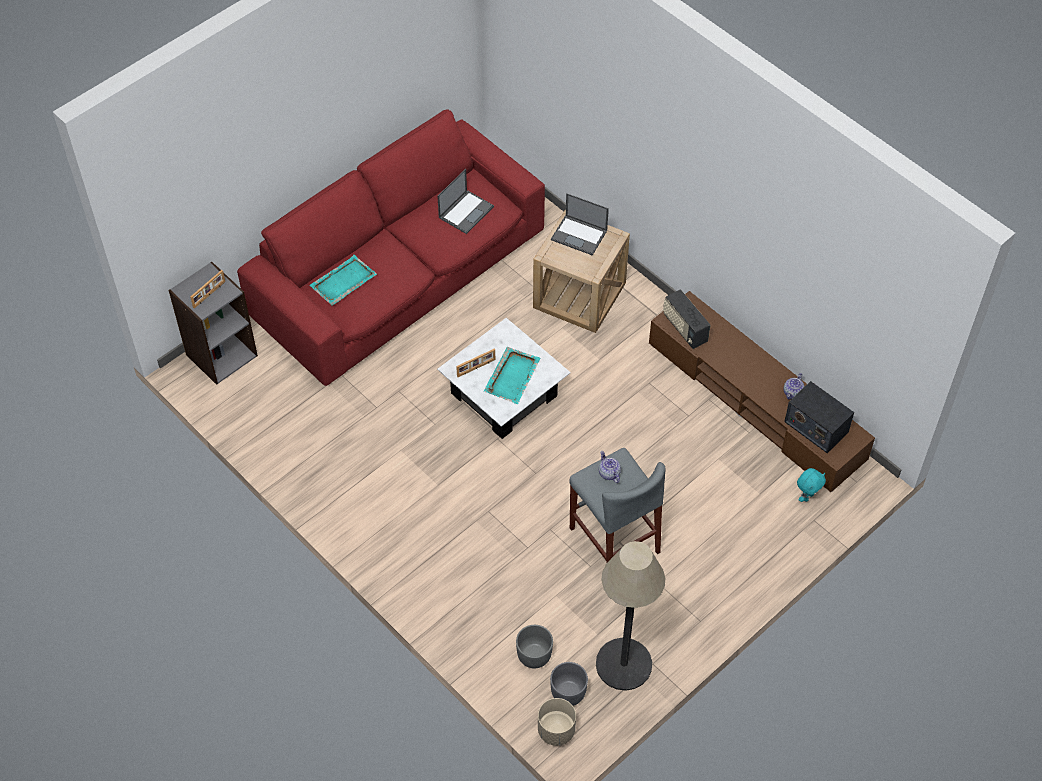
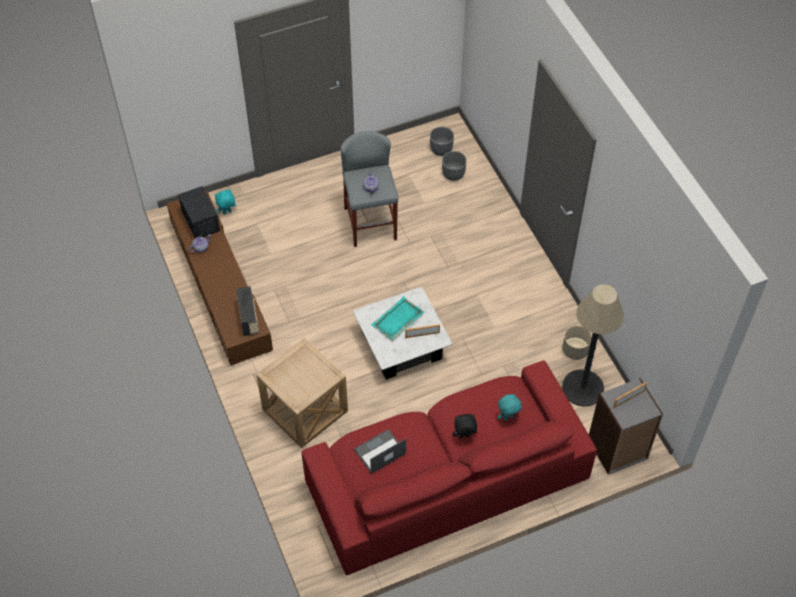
camera: 160 degrees left, 0 degrees up
(343, 282) = (508, 417): turquoise tray -> turquoise plush toy
(384, 251) = (464, 437): none -> black plush toy
(556, 730) = (457, 133): beige planter -> beige planter (575, 351)
(579, 235) = (297, 385): laptop -> none
(624, 664) = (400, 154): floor lamp -> floor lamp (582, 388)

